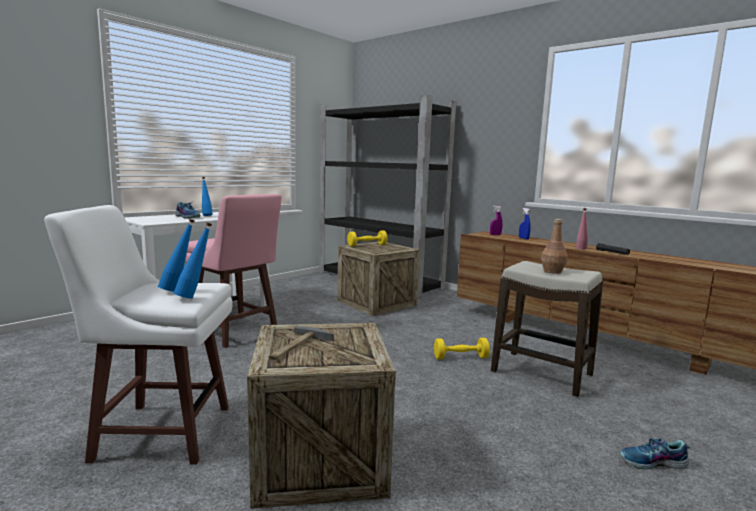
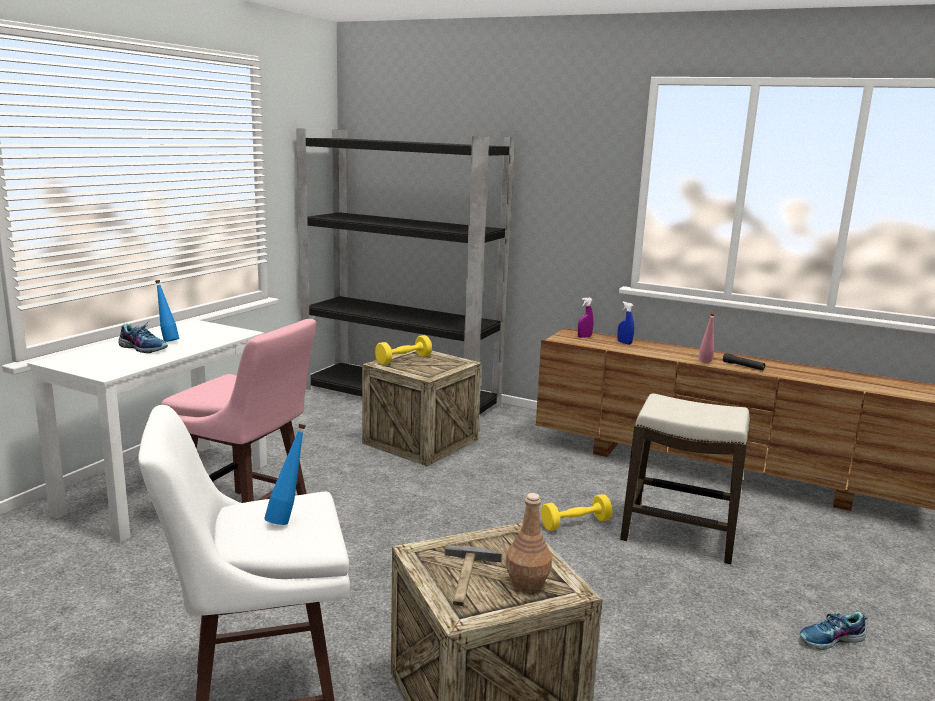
camera: 15 degrees left, 5 degrees up
(194, 297) = (323, 530): blue bottle -> none
(553, 271) = (696, 413): brown bottle -> brown bottle (527, 583)

